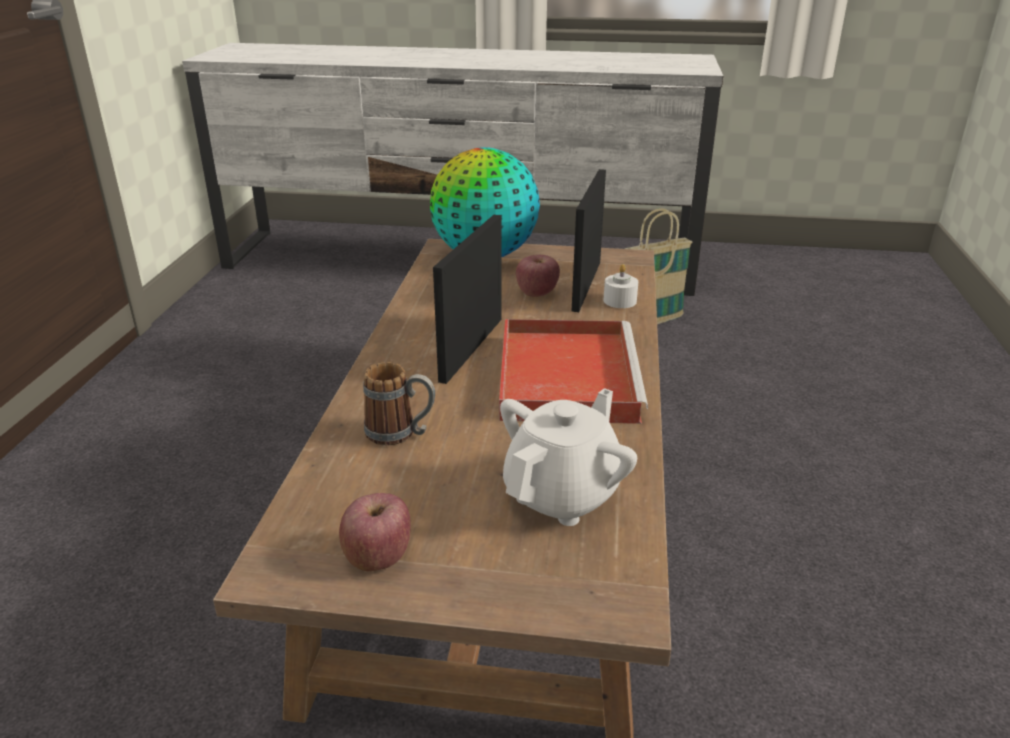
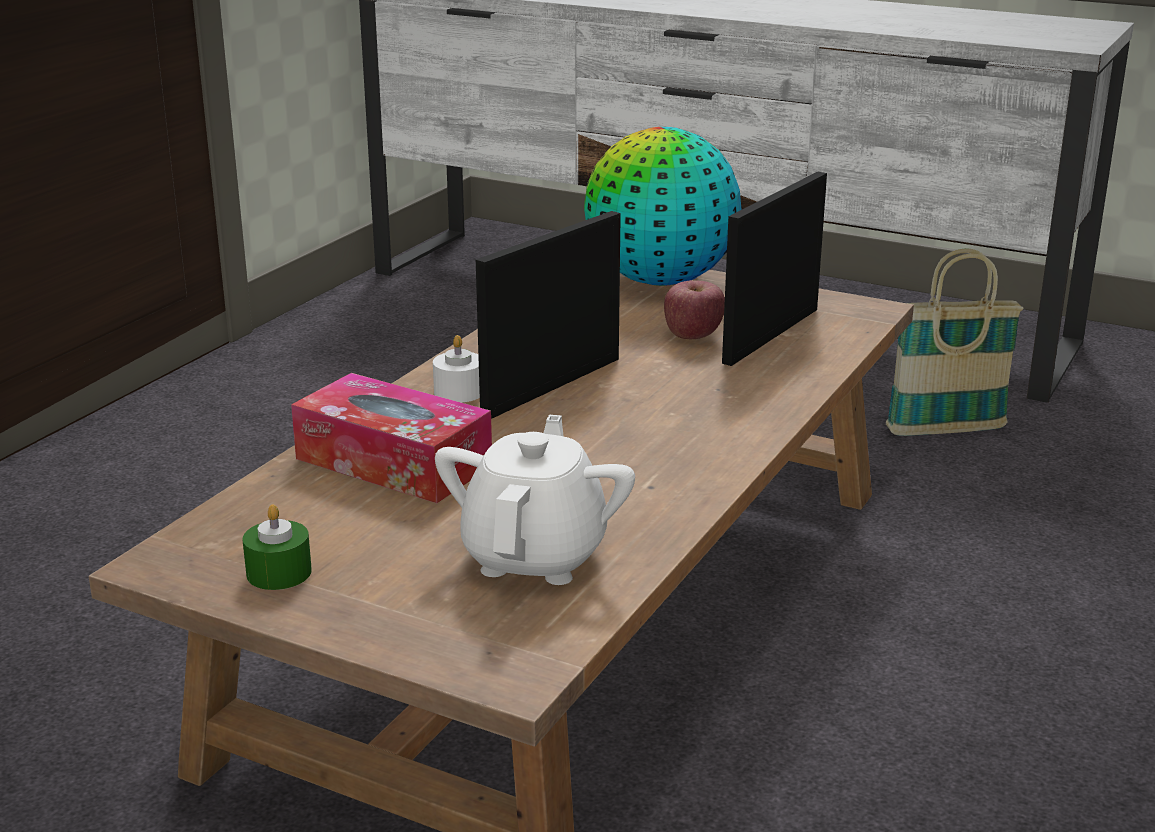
camera: 20 degrees right, 5 degrees down
(378, 557) = (279, 572): apple -> green candle
(400, 434) = (393, 462): mug -> tissue box
(563, 495) = (535, 556): white teapot -> white teapot turned 45 degrees counterclockwise
(566, 375) = (649, 434): red tray -> none
(620, 301) = (802, 360): white candle -> white candle (459, 392)

